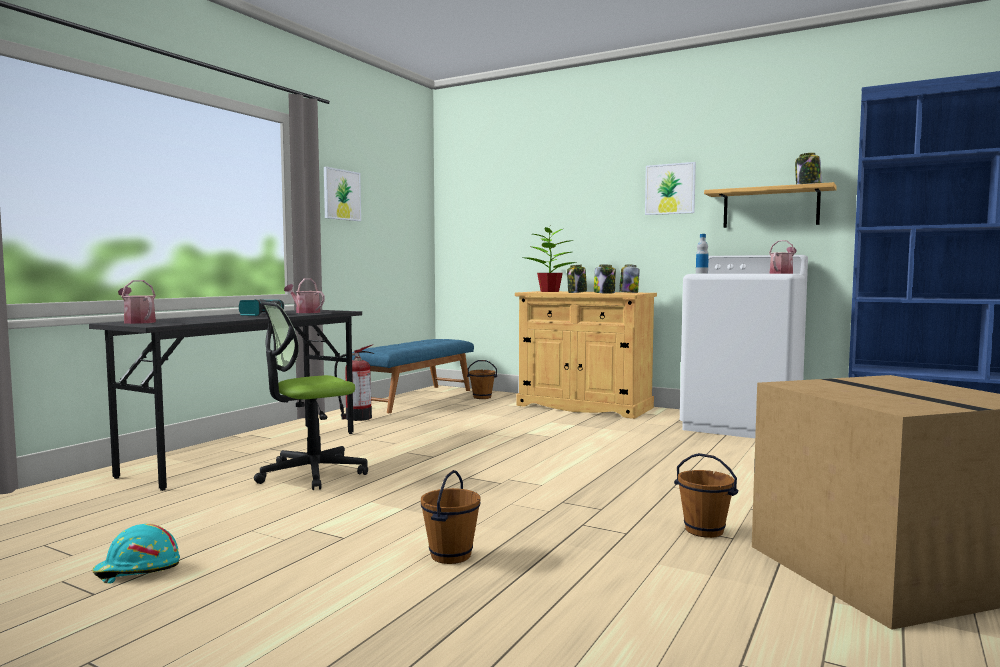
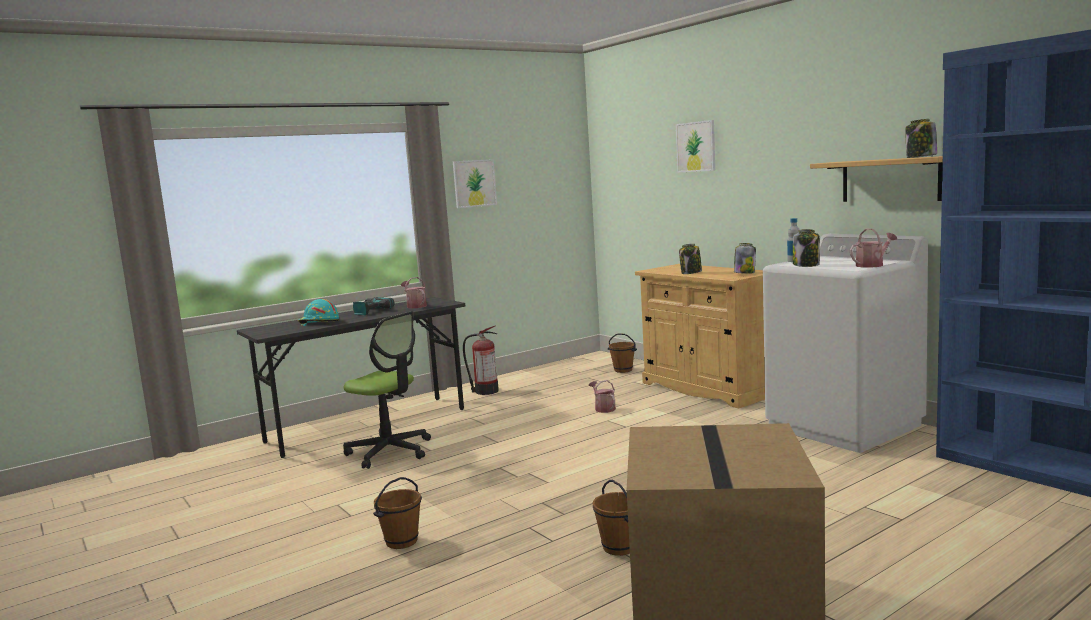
camera: 25 degrees right, 5 degrees up
(137, 322) = (267, 328): watering can -> watering can (603, 408)
(137, 570) = (213, 524): turquoise hard hat -> turquoise hard hat (319, 323)
(311, 473) = (390, 451): office chair -> office chair turned 135 degrees counterclockwise
(414, 398) = (559, 369): blue bench -> none
(550, 291) = (676, 268): potted plant -> none
(604, 293) = (713, 275): jar -> jar (806, 265)
(670, 189) = (791, 157): picture -> picture (696, 146)

